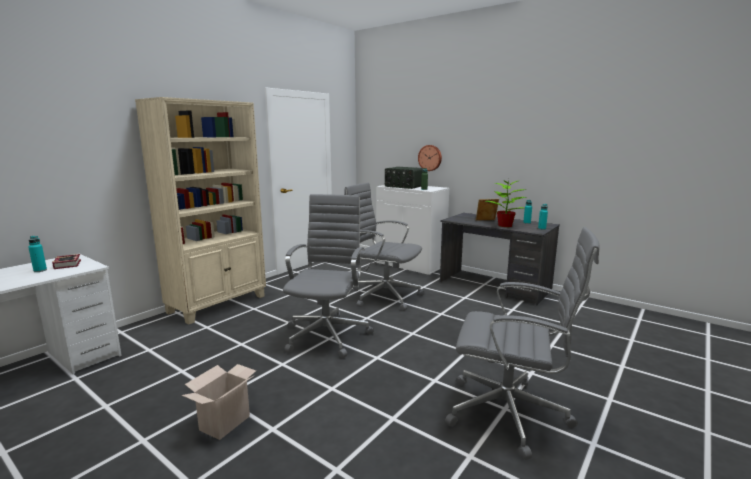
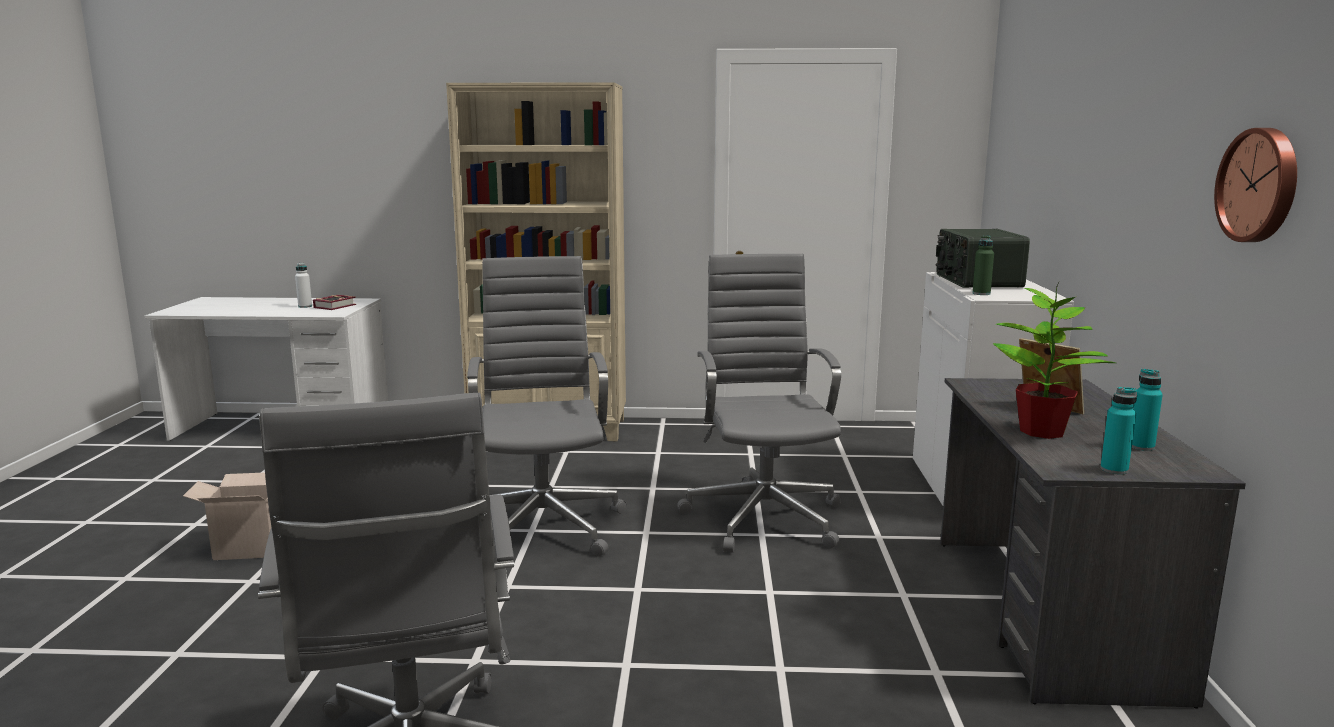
camera: 55 degrees right, 0 degrees up
(40, 270) = (305, 306): turquoise bottle -> white bottle
(328, 334) = (544, 525): grey office chair -> grey office chair turned 75 degrees counterclockwise
(430, 158) = (1062, 211): wall clock -> wall clock (1260, 185)

